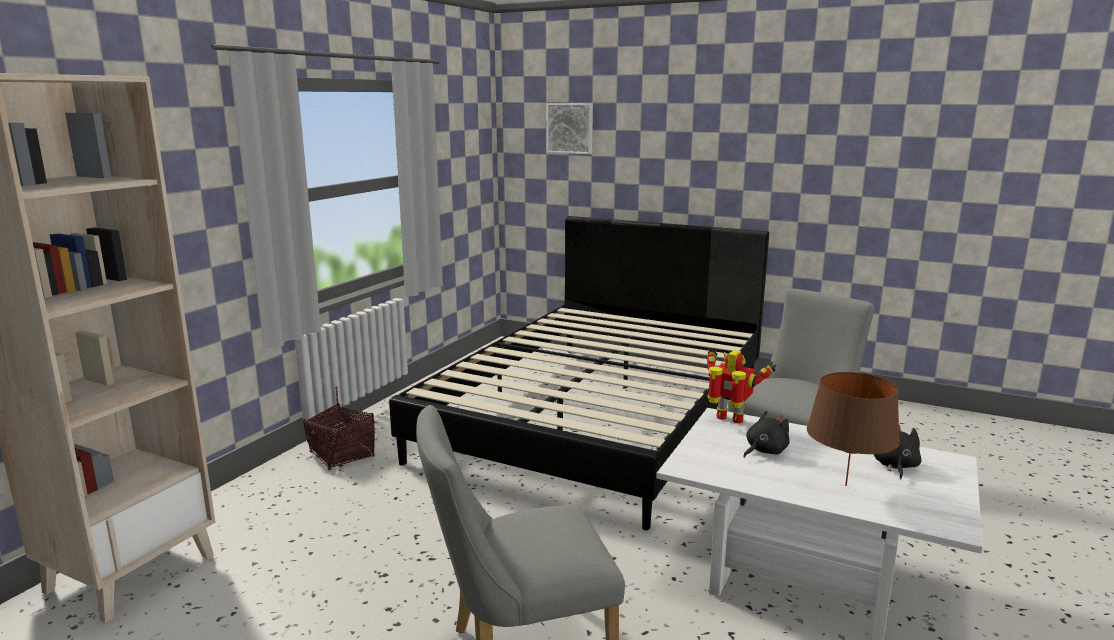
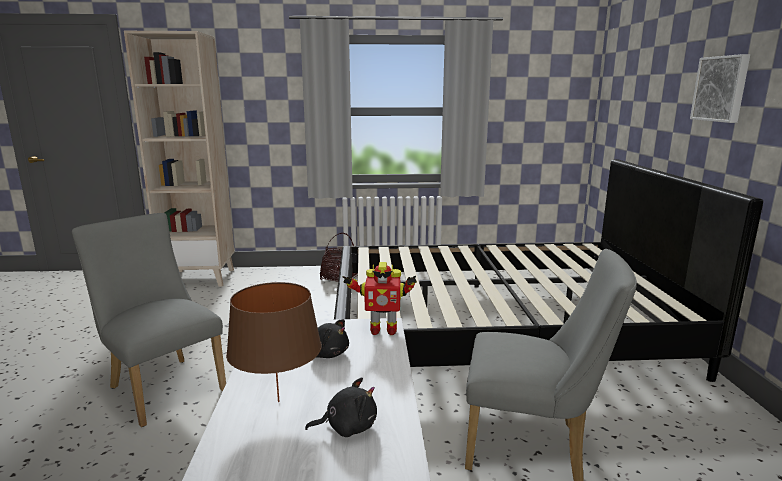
camera: 60 degrees right, 0 degrees up
(570, 128) = (636, 74): picture -> picture (721, 89)
(730, 420) = (382, 330): toy robot -> toy robot turned 90 degrees clockwise

